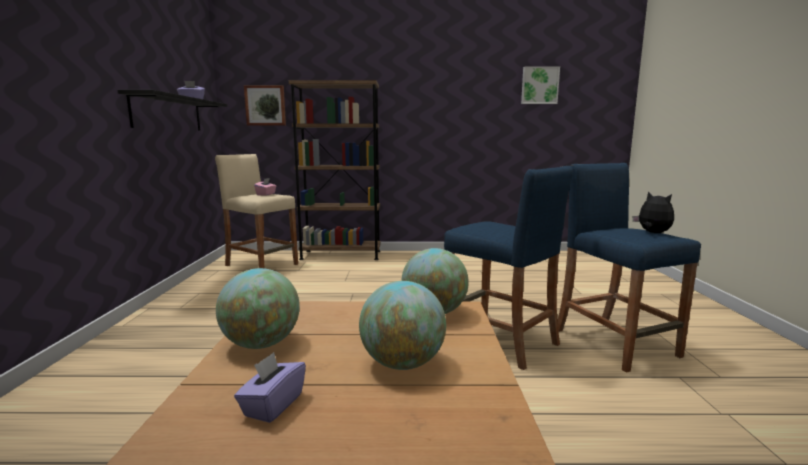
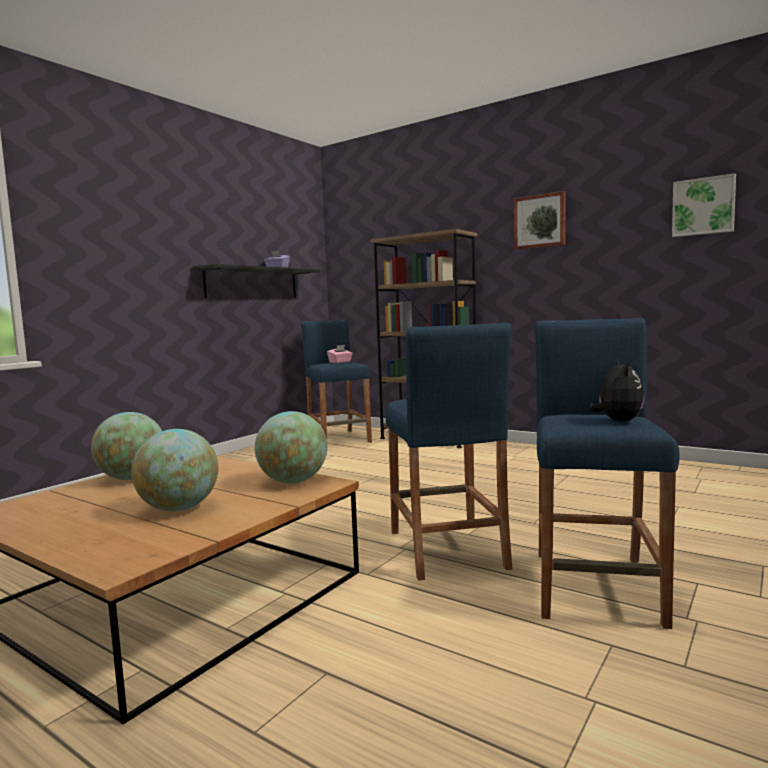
camera: 35 degrees right, 5 degrees down
(261, 265) = (338, 439): beige stool -> blue stool
(265, 105) = (366, 267): picture -> picture (539, 221)
(273, 405) = (60, 511): purple tissue box -> none

